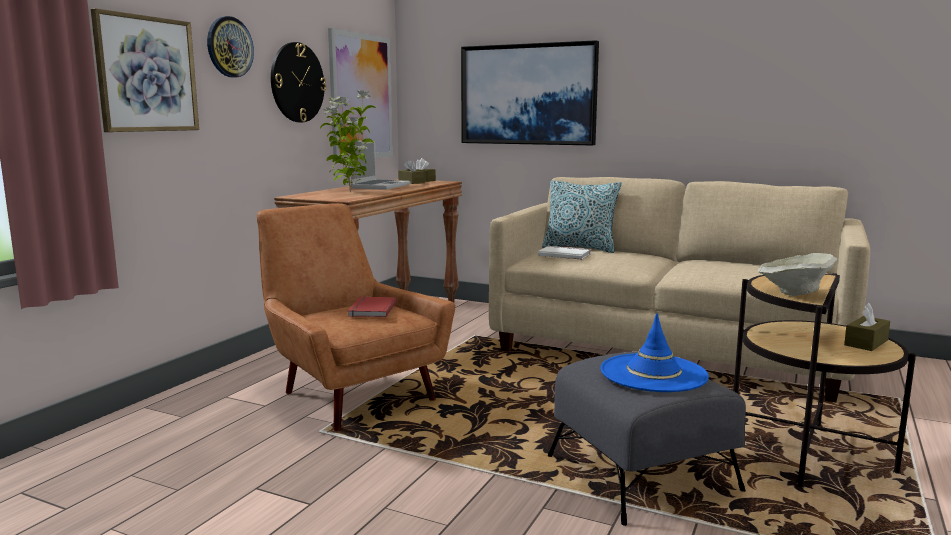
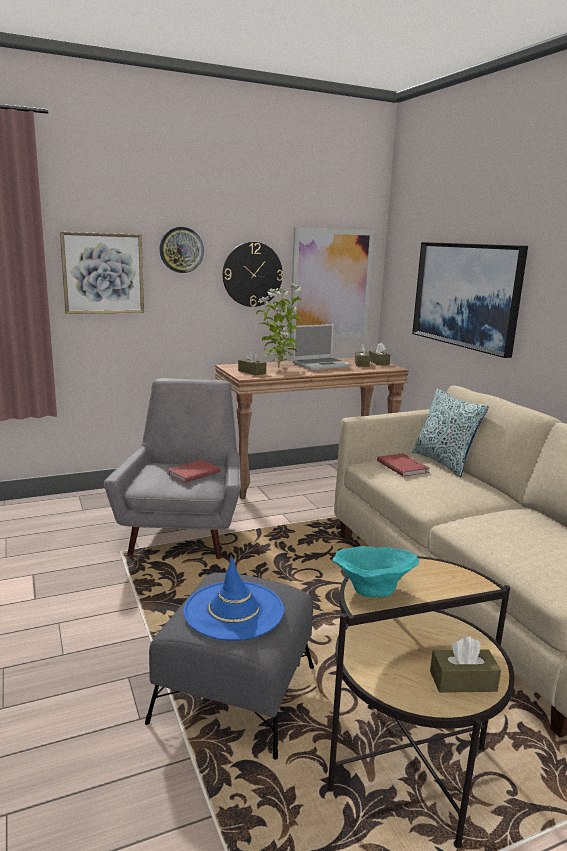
camera: 40 degrees right, 5 degrees up
(338, 196) = (252, 372): none -> brown tissue box
(348, 393) = (184, 530): brown armchair -> grey armchair
(564, 254) = (403, 466): white book -> red book
(794, 293) = (372, 590): beige bowl -> turquoise bowl

